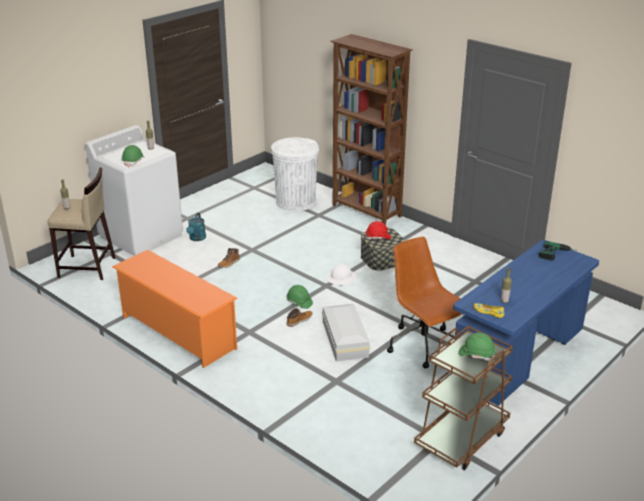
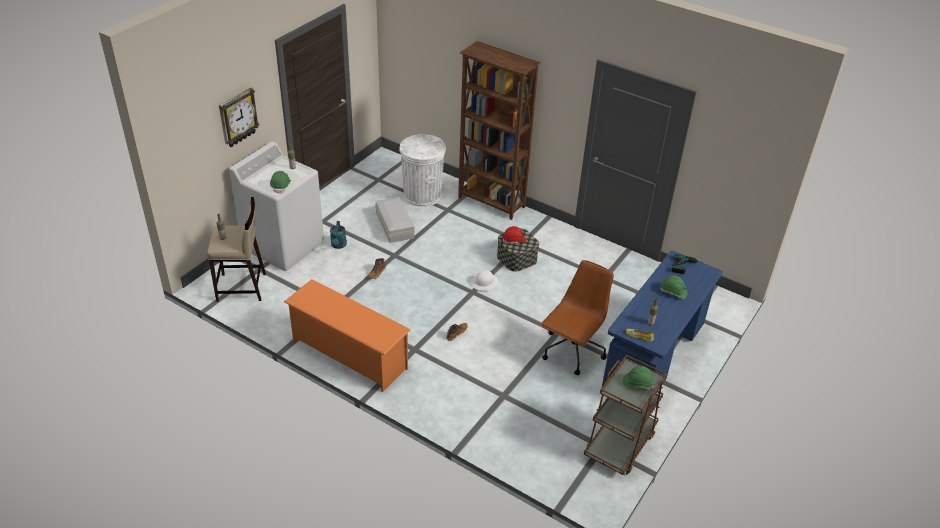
camera: 10 degrees left, 10 degrees up
(98, 92) = (238, 117): none -> wall clock
(299, 302) = (452, 313): green hard hat -> green hard hat (673, 292)
(344, 340) = (501, 351): white storage box -> white storage box (394, 225)
(424, 346) = (572, 352): brown office chair -> brown office chair turned 75 degrees clockwise

